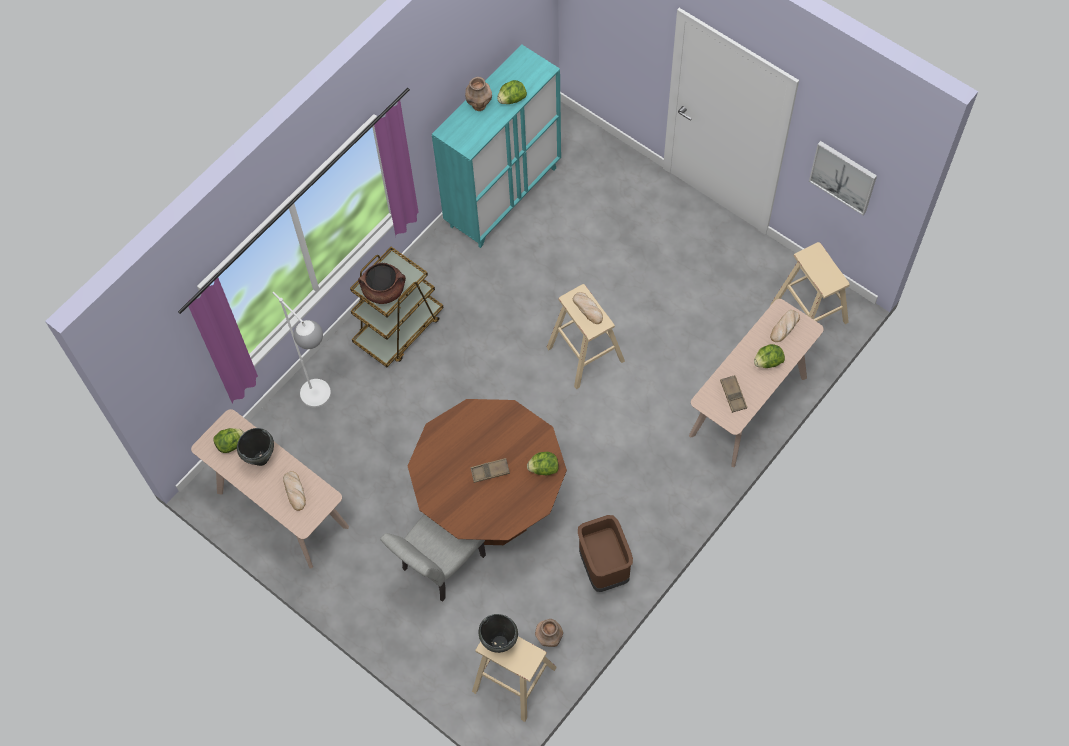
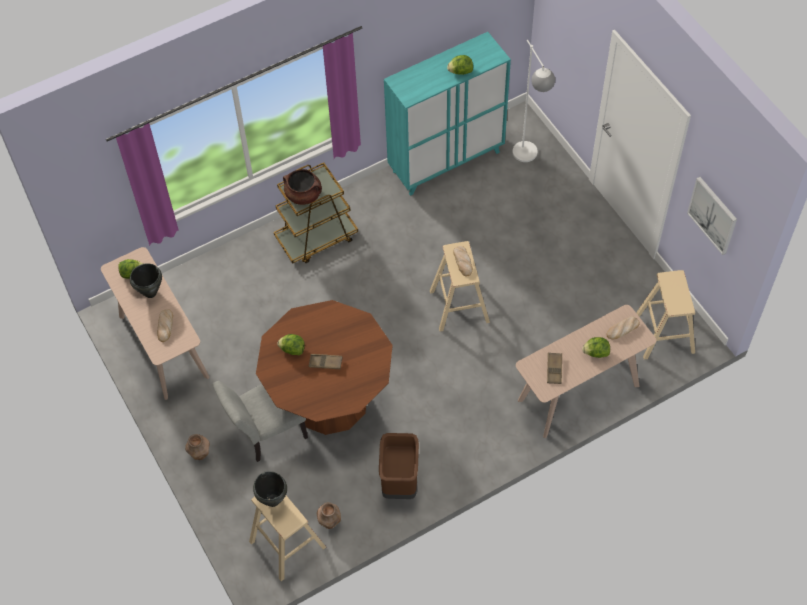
camera: 20 degrees right, 5 degrees down
(323, 401) = (232, 273): white floor lamp -> white floor lamp (529, 159)
(479, 105) = (431, 68): brown vase -> brown vase (200, 454)
(543, 468) = (370, 375): lettuce -> lettuce (292, 349)

